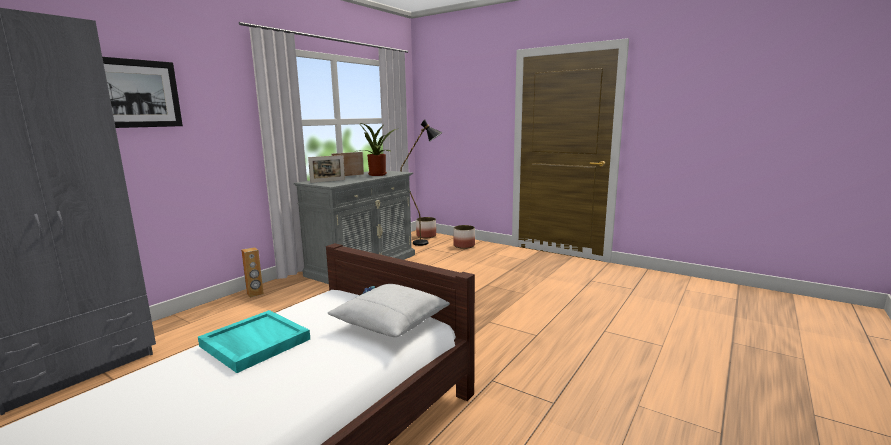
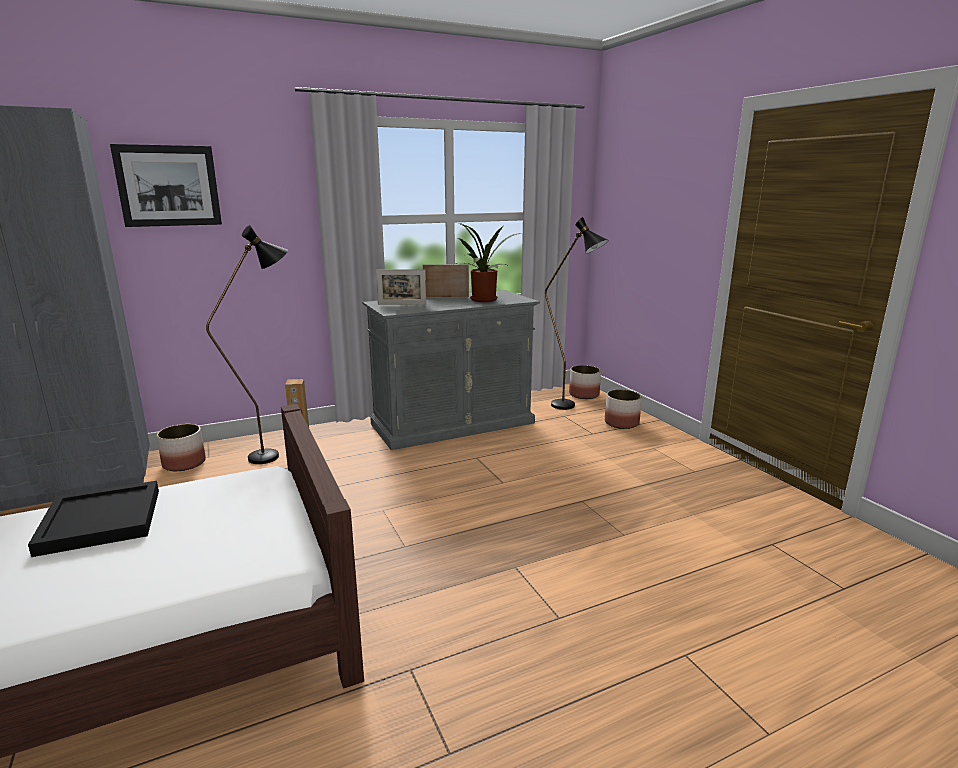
camera: 30 degrees right, 5 degrees up
(172, 331) = (184, 463): none -> planter
(249, 308) = (275, 455): none -> black floor lamp
(254, 343) = (100, 520): turquoise tray -> black tray
(391, 324) = (249, 545): grey pillow -> none

